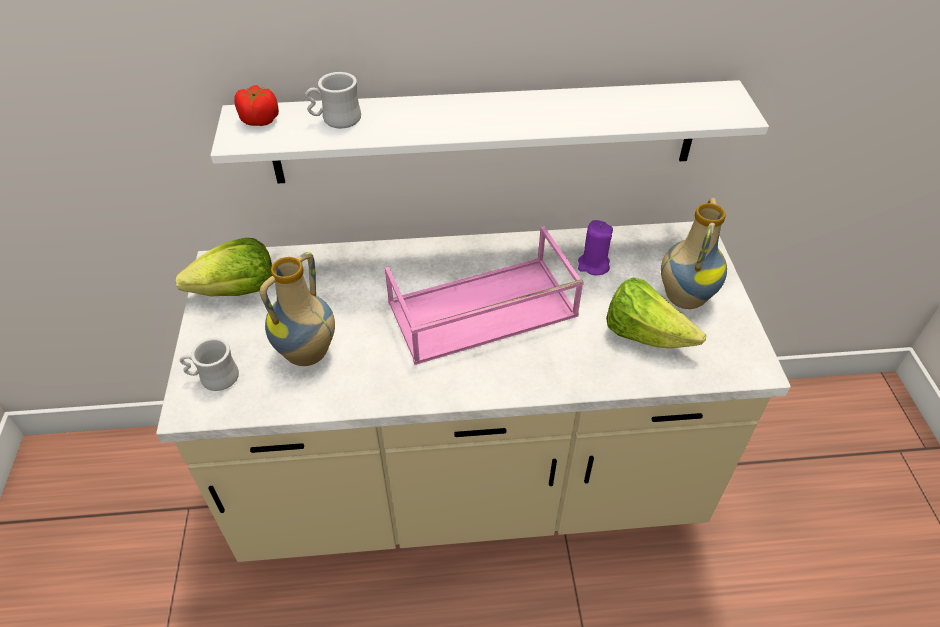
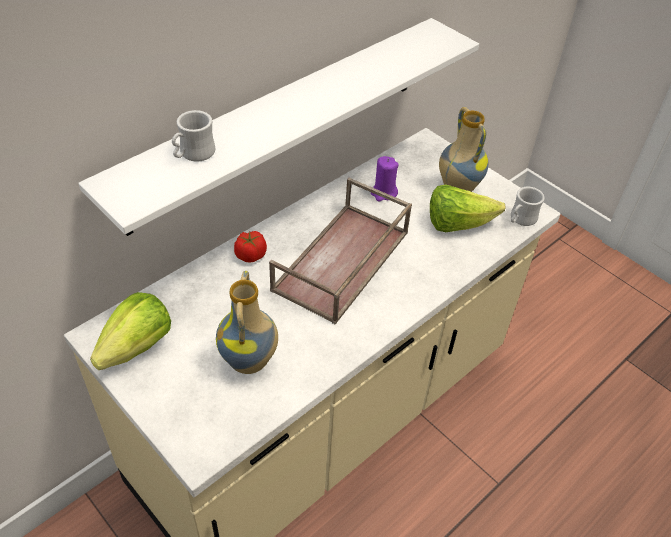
camera: 40 degrees left, 0 degrees up
(213, 378) = (193, 422): white mug -> white mug (520, 219)
(259, 120) = (129, 181): tomato -> tomato (250, 255)
(481, 311) = (342, 262): pink tray -> brown tray

